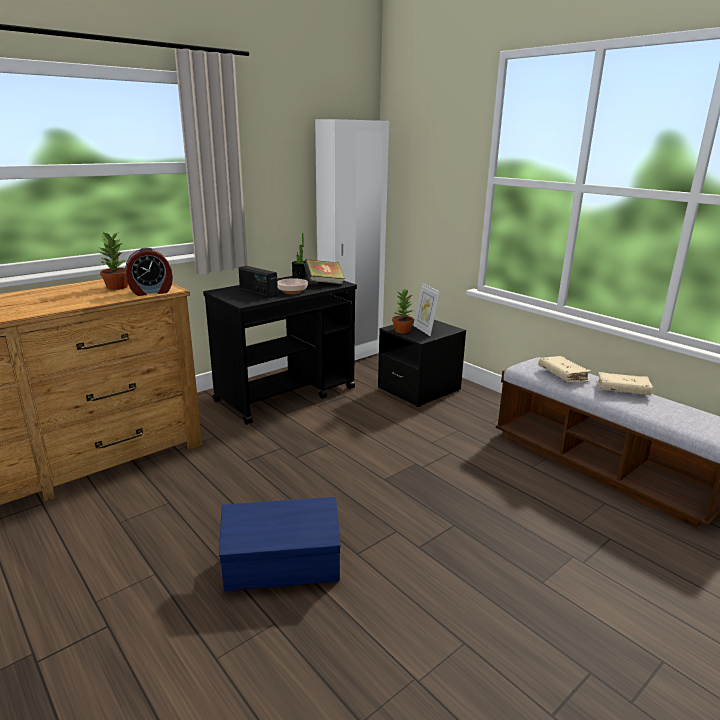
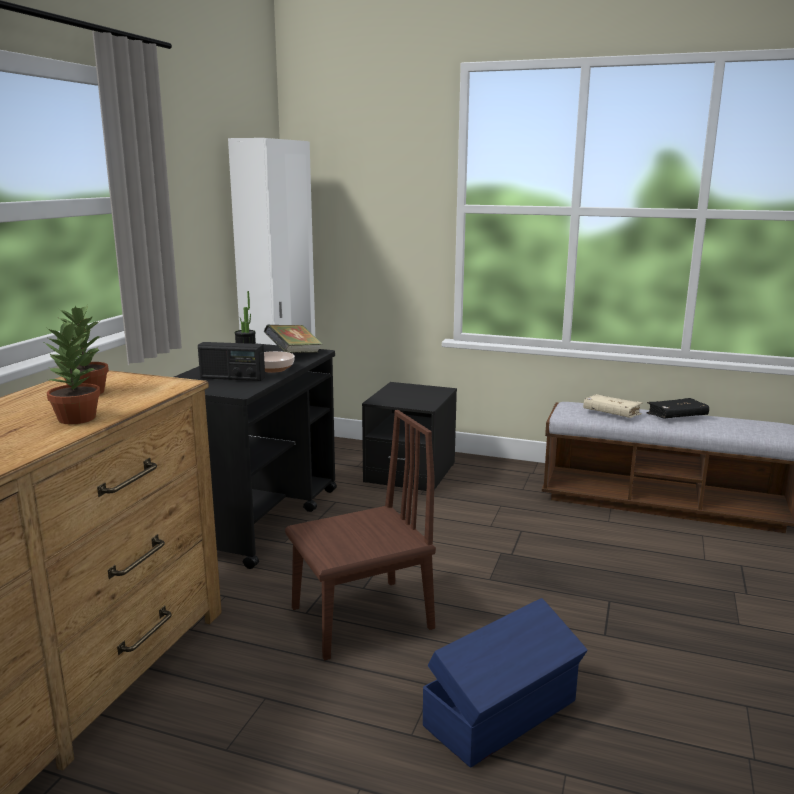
camera: 30 degrees left, 5 degrees down
(151, 292) = (158, 390): alarm clock -> none
(272, 476) = (361, 618): none -> brown chair
(402, 331) = (392, 401): potted plant -> potted plant (76, 419)
(424, 330) = (415, 396): picture frame -> none
(622, 390) = (676, 416): beige book -> black book

